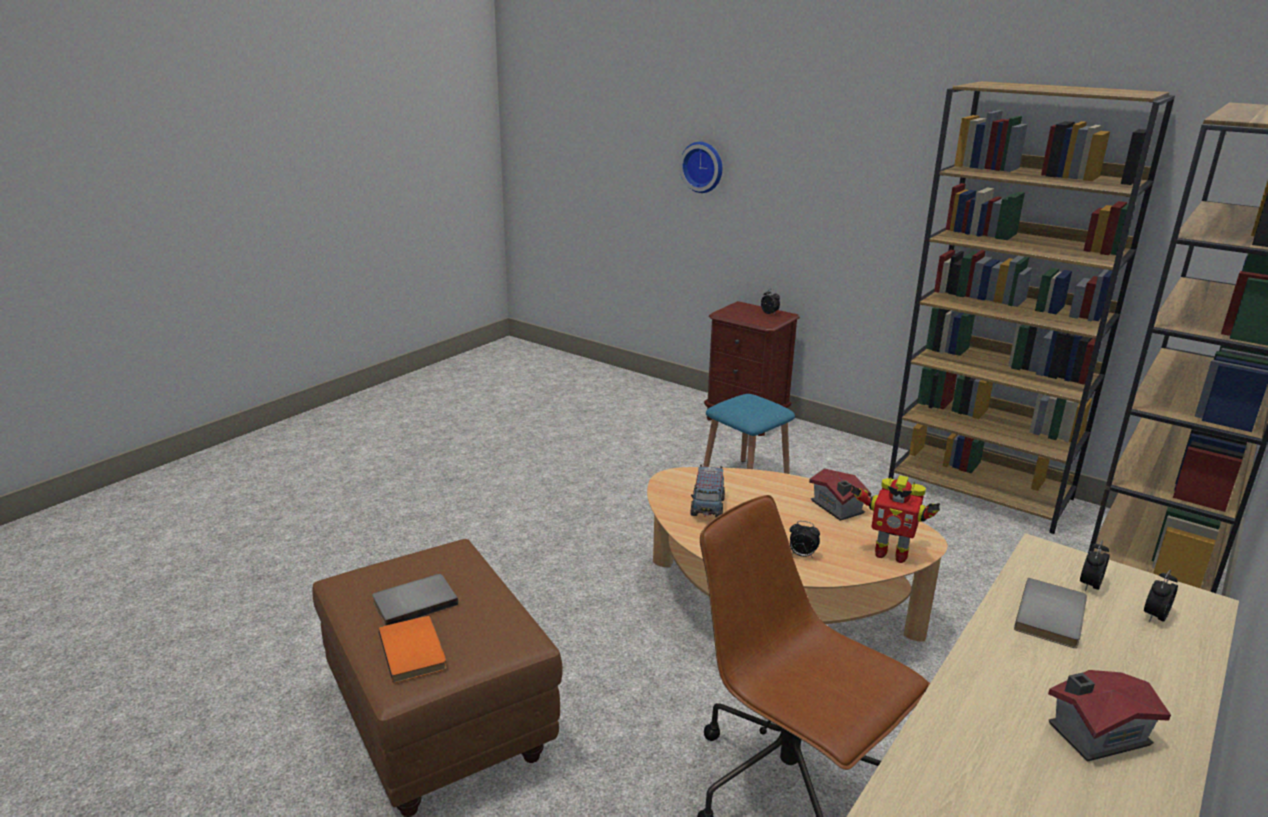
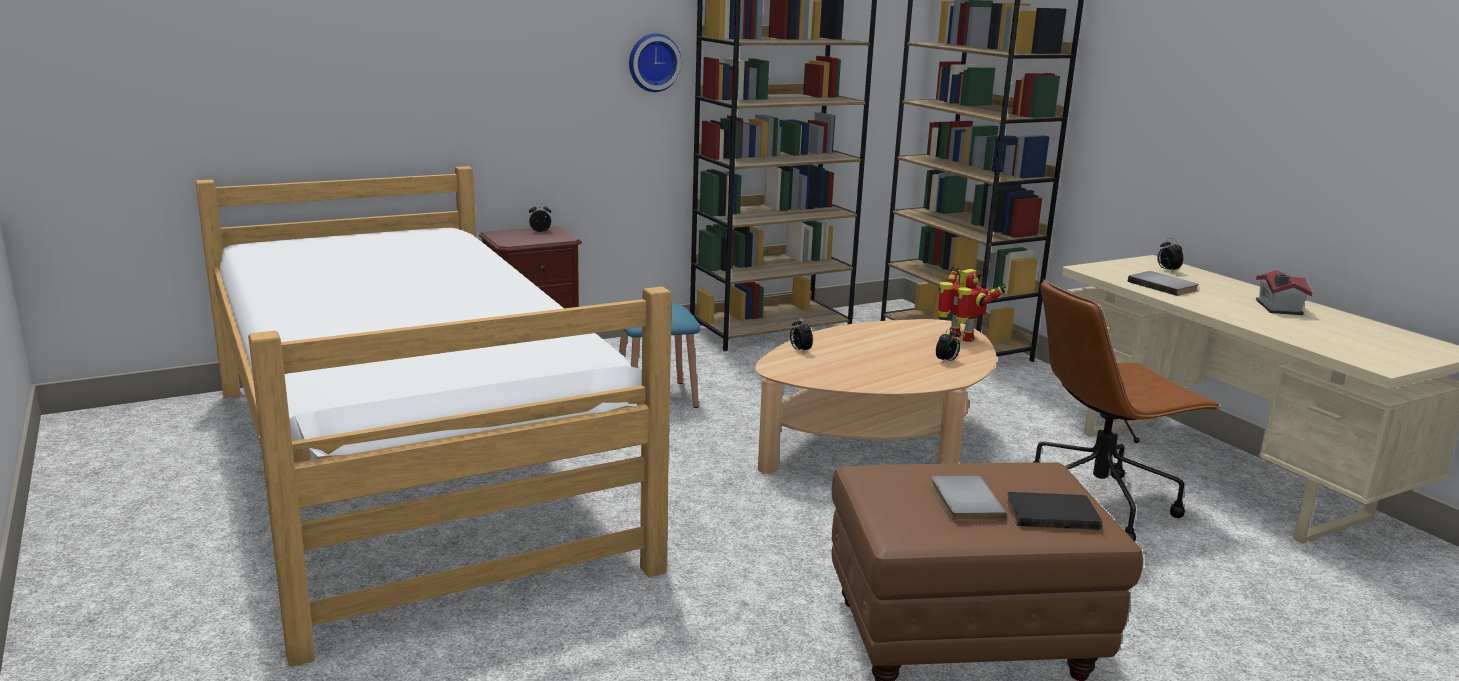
camera: 65 degrees left, 5 degrees down
(415, 650) = (1051, 513): orange book -> black book
(534, 437) = (411, 469): none -> bed
(703, 167) = (405, 77): wall clock -> wall clock (653, 62)
(707, 507) = (844, 370): toy truck -> none
(837, 508) = (881, 334): toy house -> none
(890, 553) = (961, 338): toy robot -> toy robot turned 90 degrees counterclockwise
(1089, 585) = (1131, 271): alarm clock -> alarm clock (799, 350)

